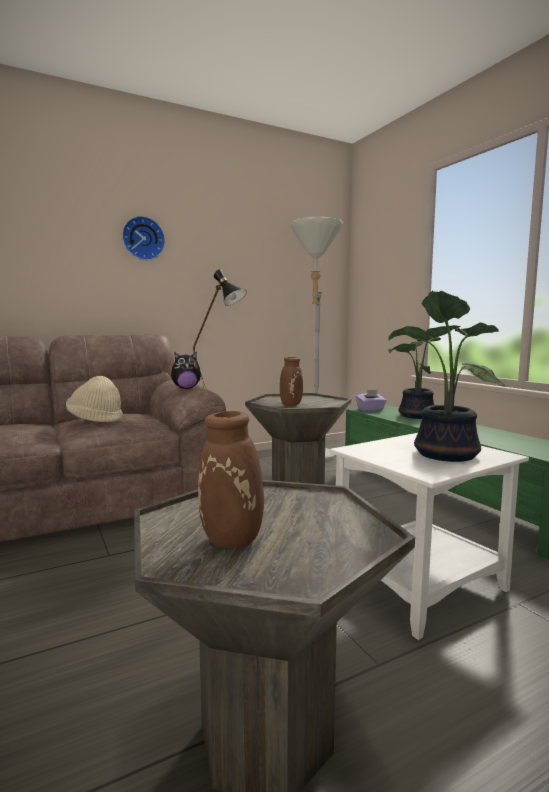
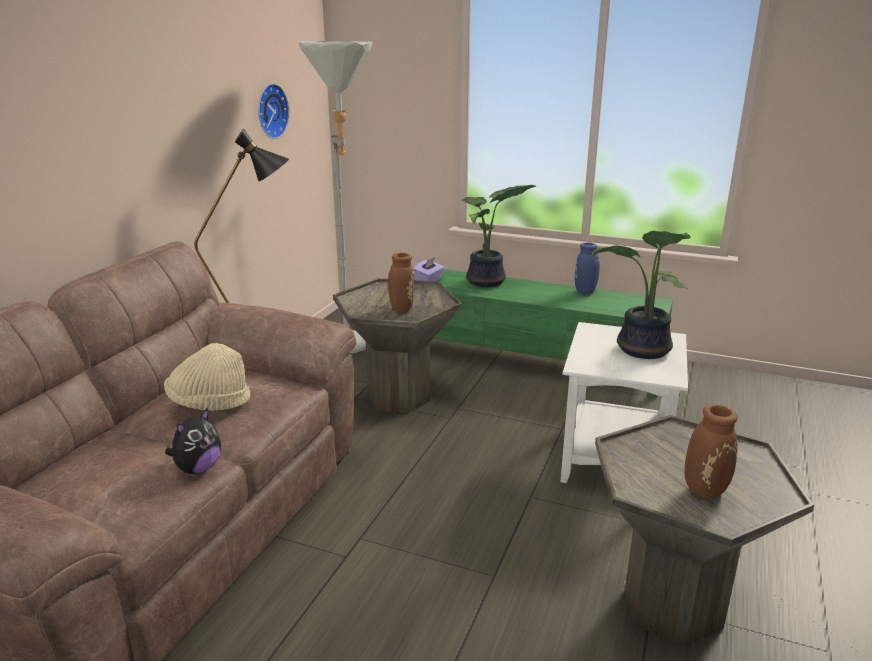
camera: 40 degrees left, 15 degrees up
(143, 239) = (109, 86): wall clock -> wall clock (270, 111)
(186, 388) = (293, 324): plush toy -> plush toy (198, 468)
(500, 433) = (585, 292): none -> blue vase

